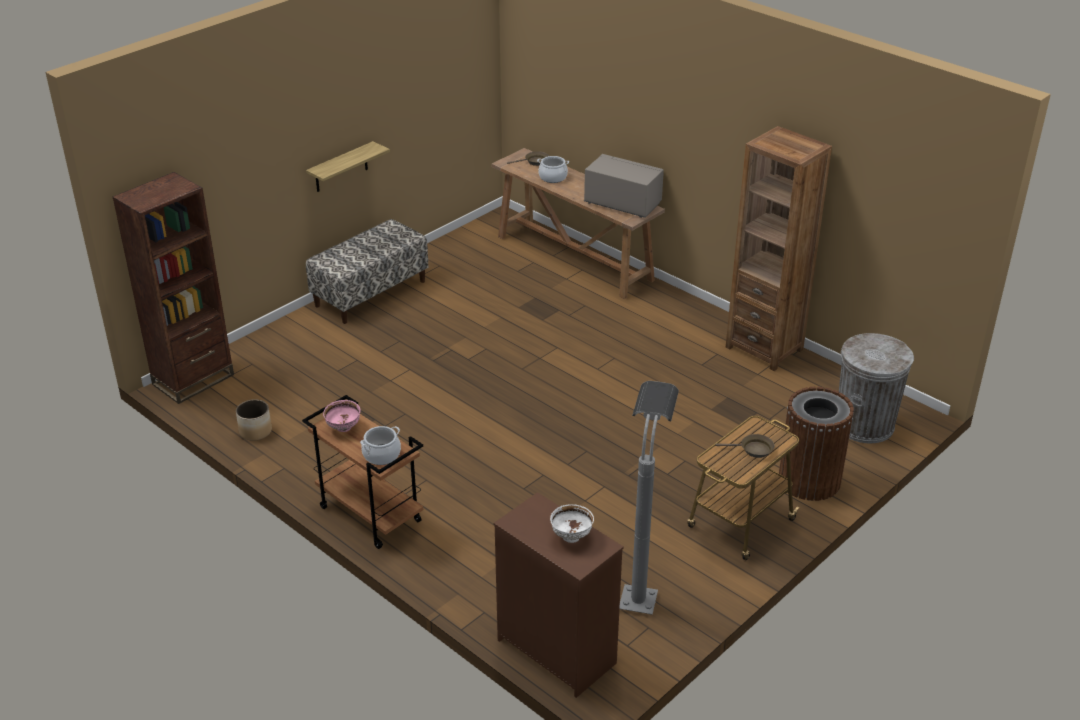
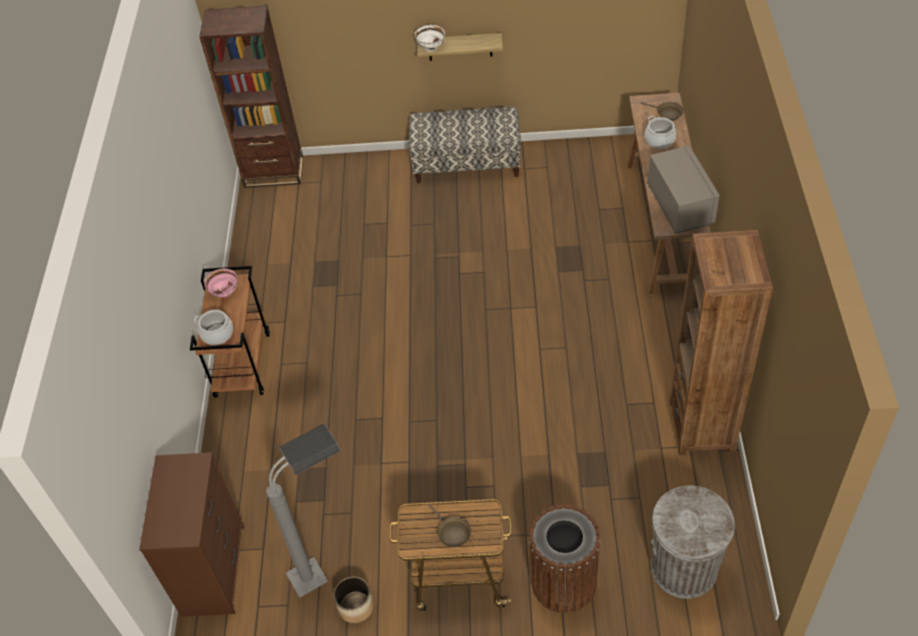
camera: 50 degrees right, 15 degrees up
(255, 431) = (259, 243): planter -> planter (356, 606)
(571, 536) = (181, 508): white bowl -> white bowl (431, 47)

